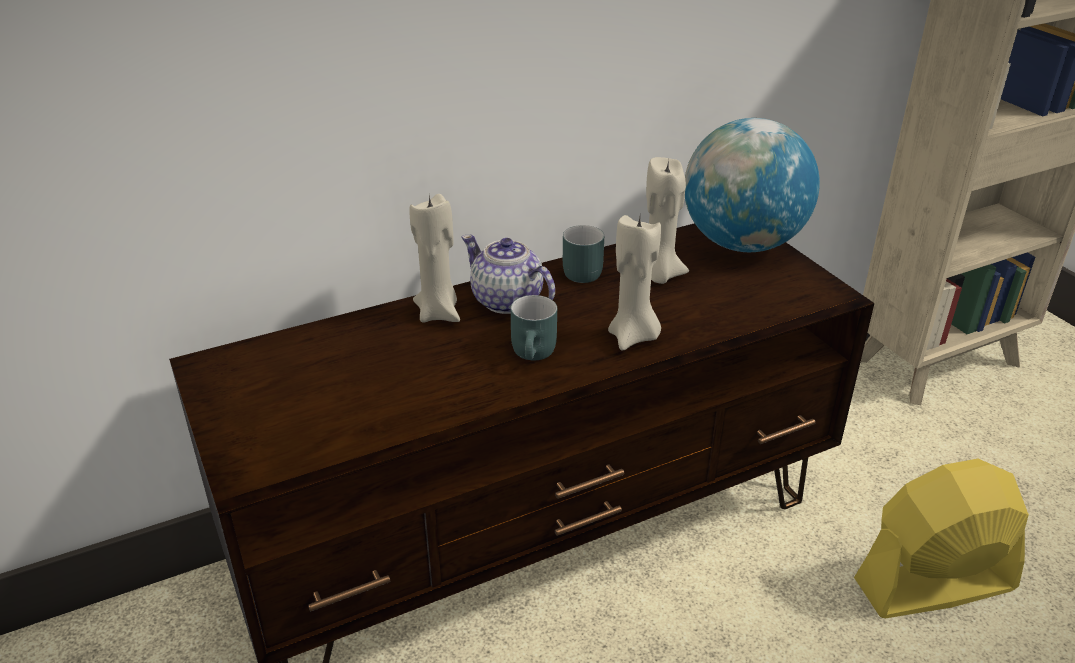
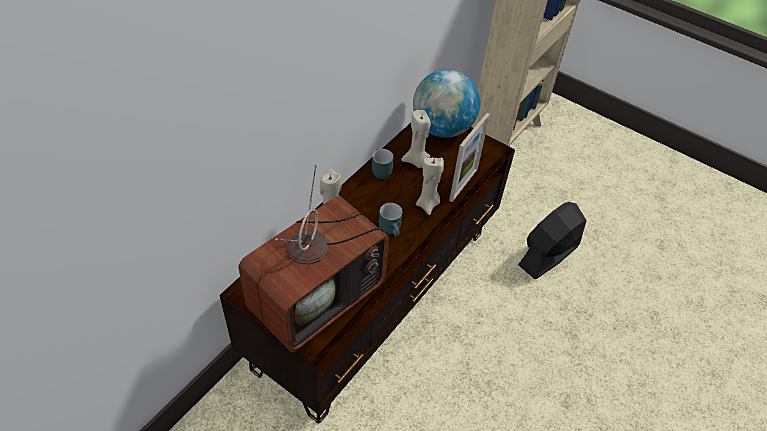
camera: 30 degrees left, 15 degrees up
(322, 405) = (317, 294): none -> television
(507, 301) = (358, 201): teapot -> none
(727, 327) = (463, 184): none -> picture frame
(934, 584) = (548, 255): yellow fan -> black fan

